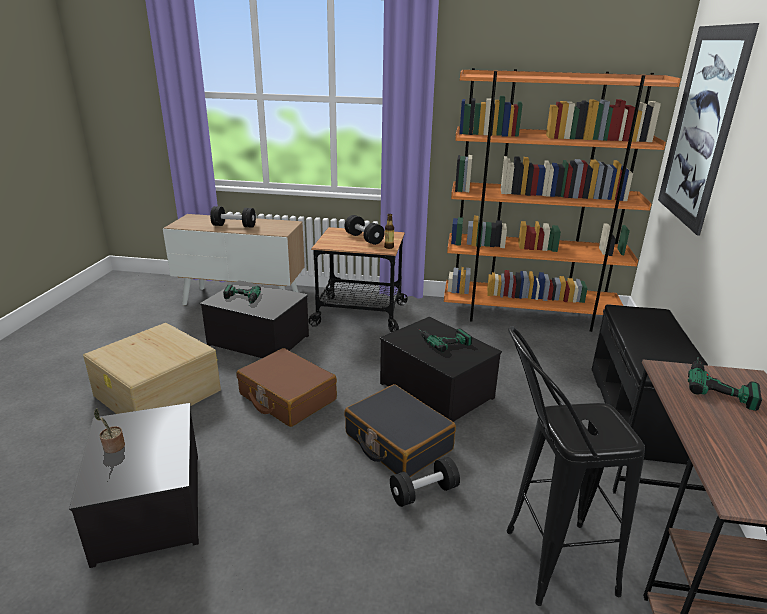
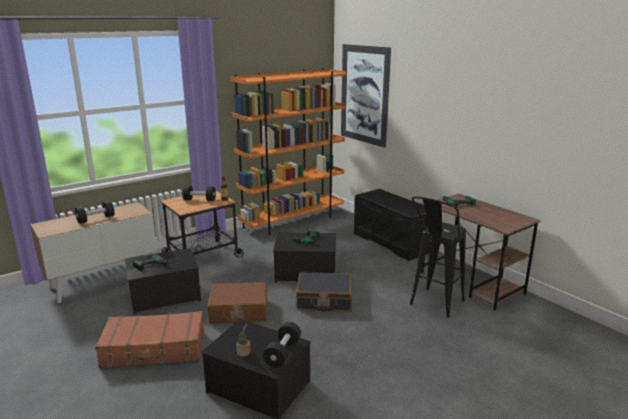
camera: 45 degrees left, 5 degrees down
(158, 393) = (154, 349): beige storage box -> brown suitcase
(424, 492) = (364, 310): black dumbbell -> black dumbbell (282, 353)

